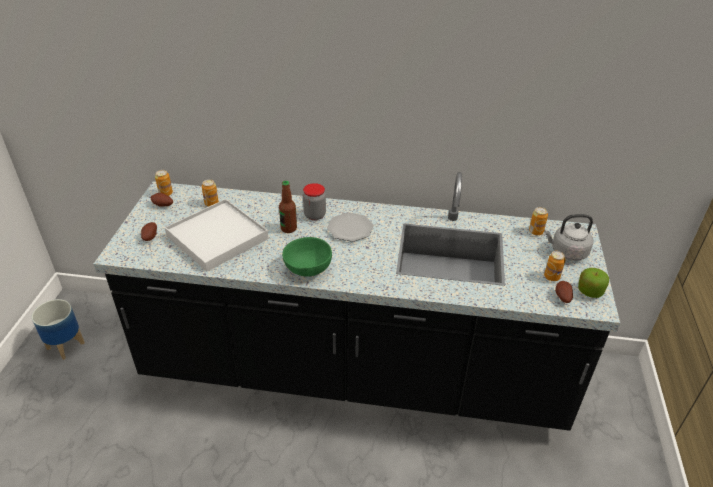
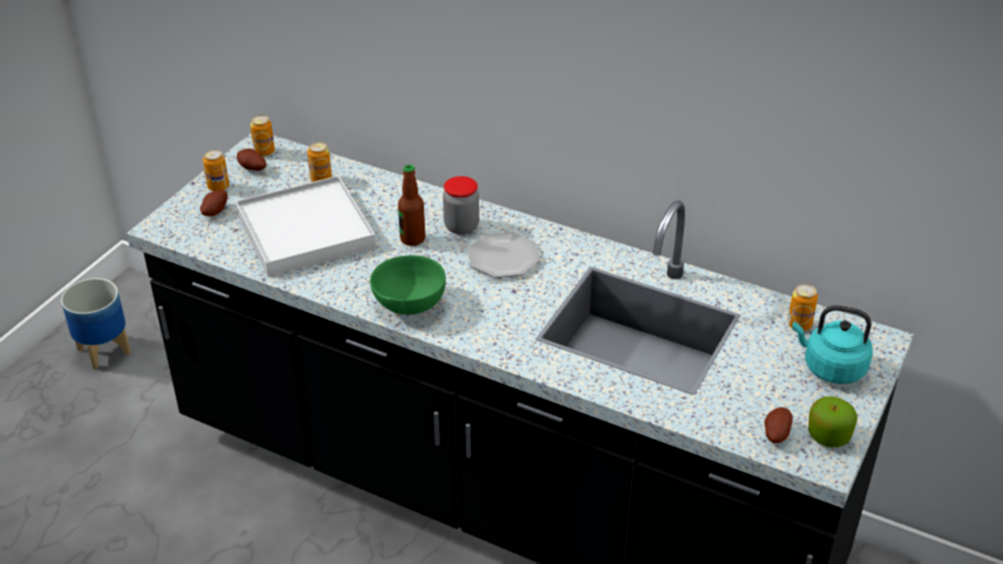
camera: 20 degrees right, 0 degrees up
(551, 277) = (779, 399): can -> can (218, 187)
(567, 252) = (830, 368): grey kettle -> turquoise kettle

